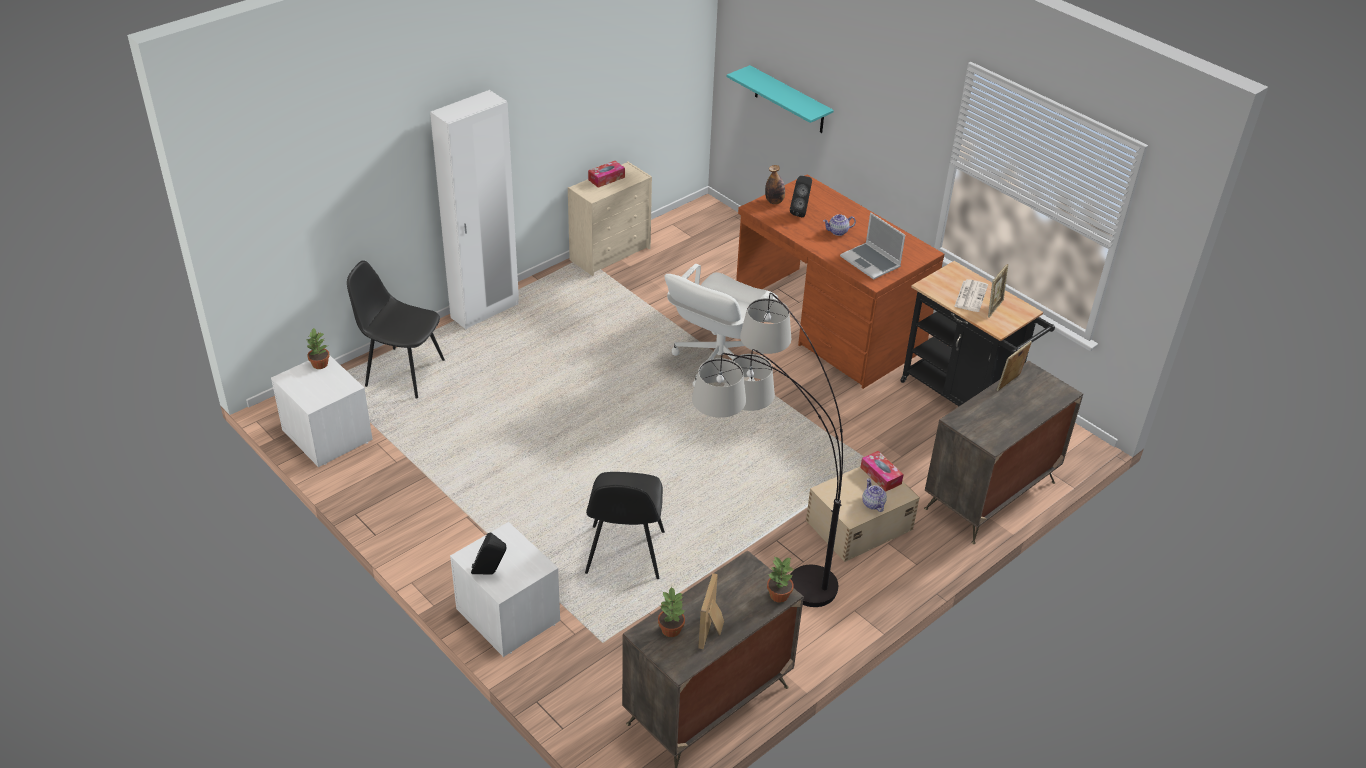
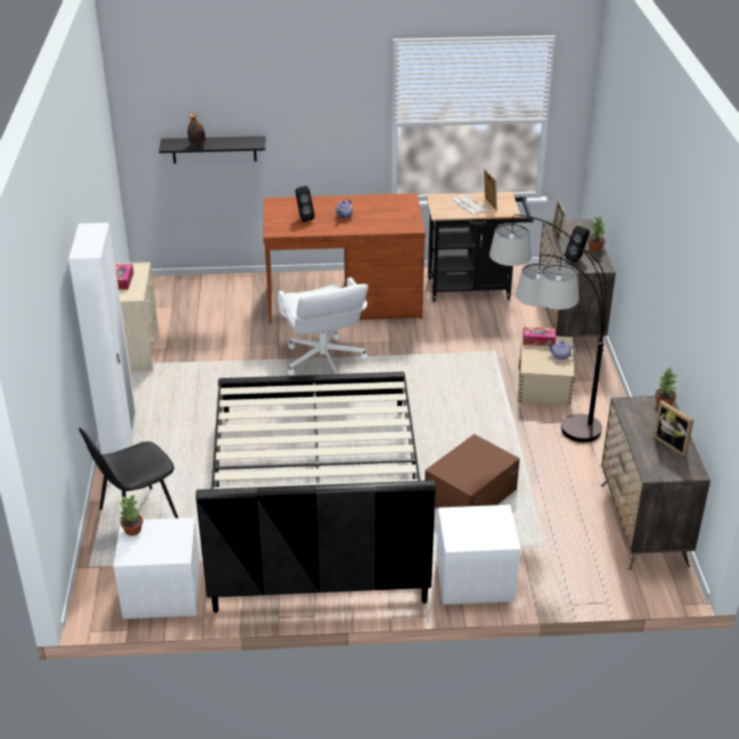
camera: 50 degrees left, 5 degrees down
(490, 573) = (484, 539): black speaker -> black speaker (577, 259)
(517, 460) = (315, 502): none -> black bed
(624, 554) = (469, 495): black chair -> brown storage box
(671, 629) = (657, 460): potted plant -> potted plant (595, 248)
(774, 201) = (277, 222): bottle -> bottle (197, 145)
(789, 100) = (214, 149): turquoise shelf -> black shelf
(871, 262) = (392, 220): laptop -> none

